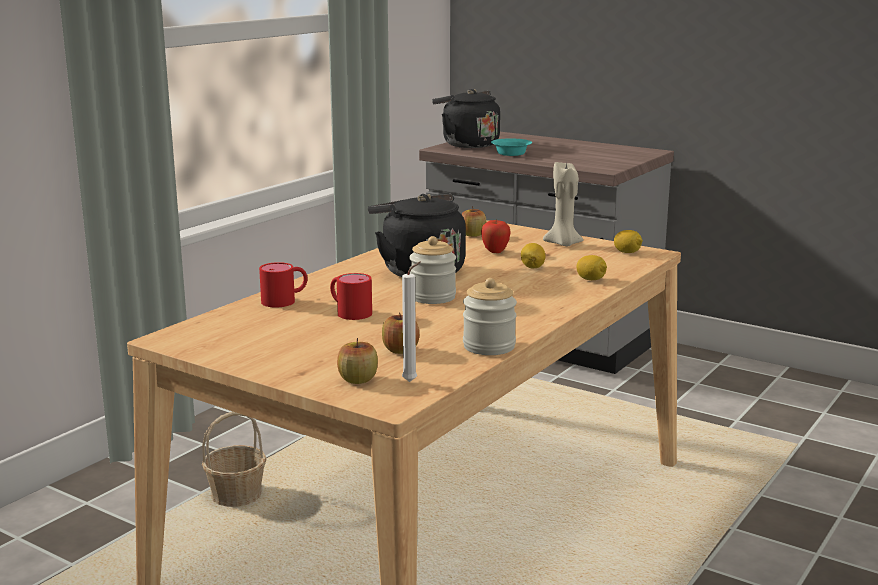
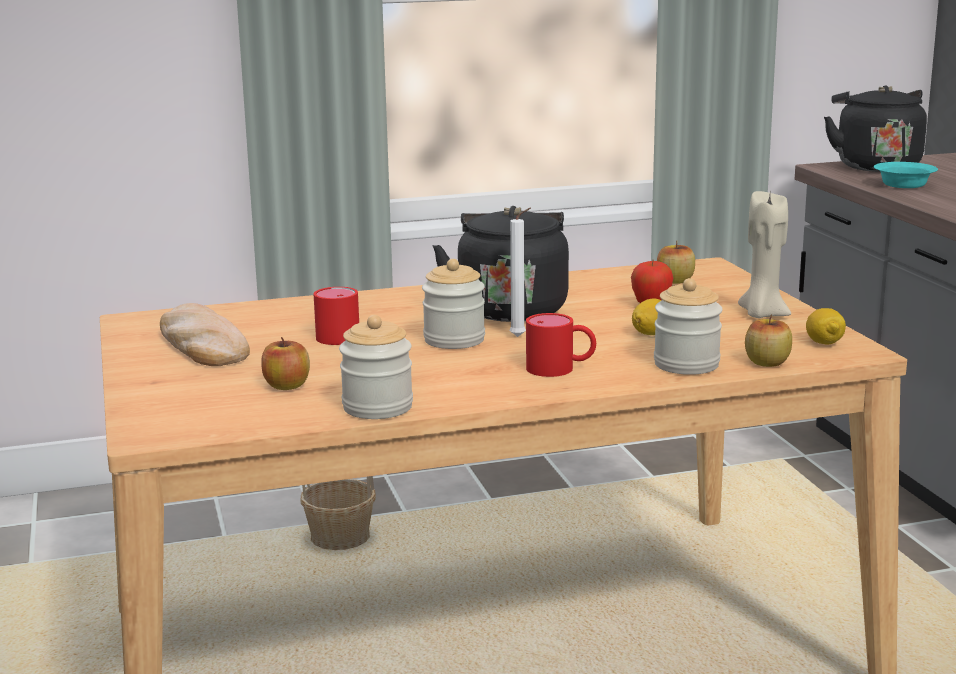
camera: 40 degrees right, 0 degrees up
(270, 341) = (202, 345): none -> bread
(285, 300) = (311, 308): red mug -> red mug (561, 369)
(357, 380) = (180, 403): apple -> apple (767, 363)
(412, 381) = (219, 419): white candle -> white candle (520, 337)
(591, 279) = (686, 364): lemon -> jar

